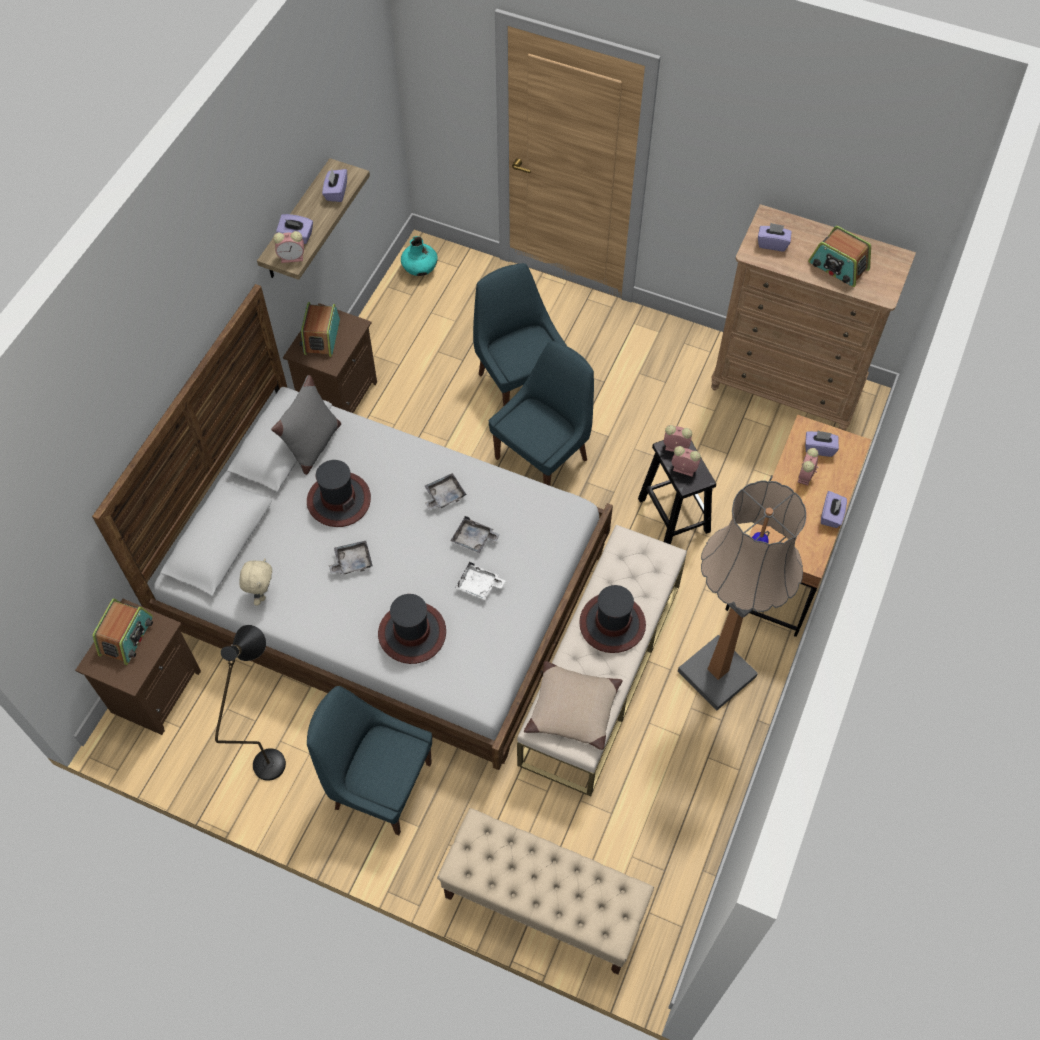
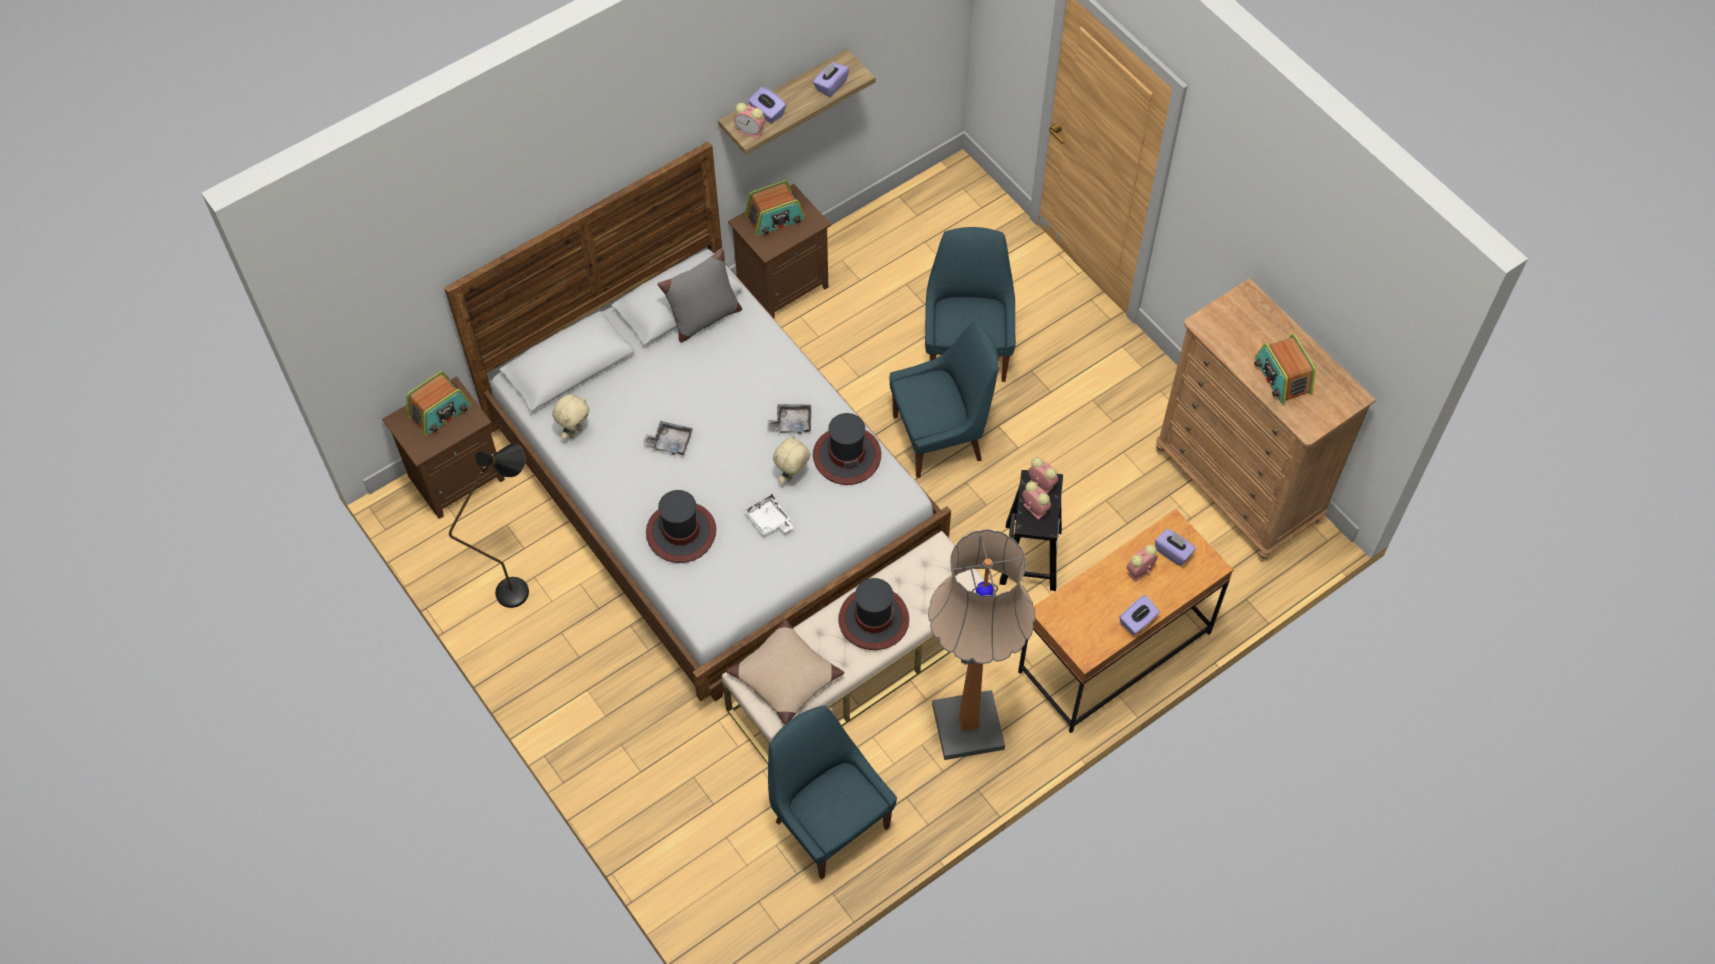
camera: 30 degrees right, 0 degrees up
(321, 337) = (775, 218): radio -> radio turned 150 degrees counterclockwise
(338, 500) = (694, 380): hat -> hat (846, 455)
(379, 784) = (594, 660): blue chair -> blue chair (829, 821)
(420, 269) = (942, 192): turquoise vase -> none
(474, 539) = (792, 476): grey tray -> beige plush toy
(543, 903) = (670, 840): beige bench -> none
(772, 244) = (1231, 323): purple tissue box -> none

